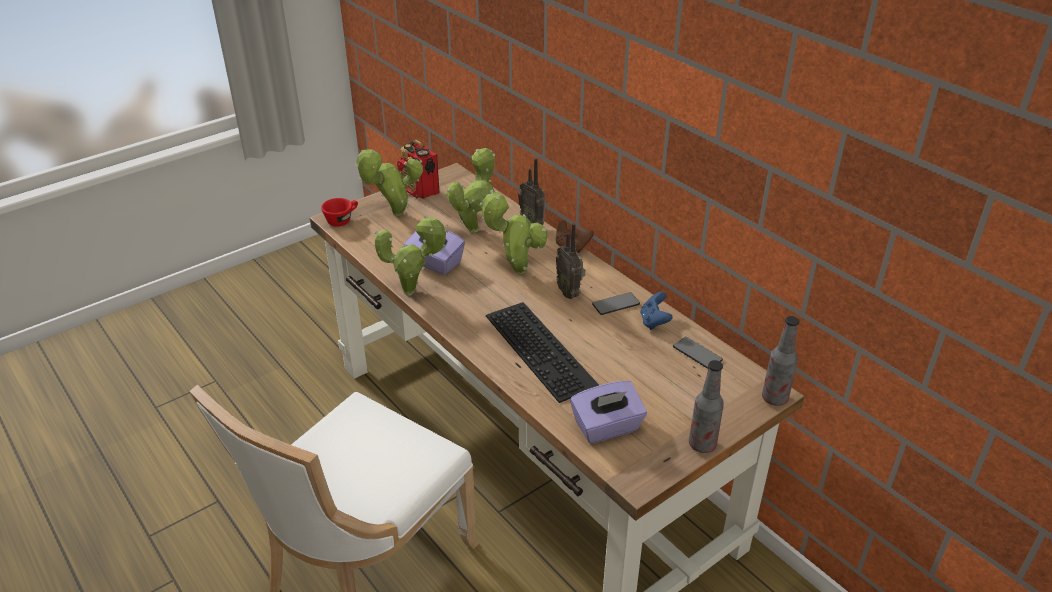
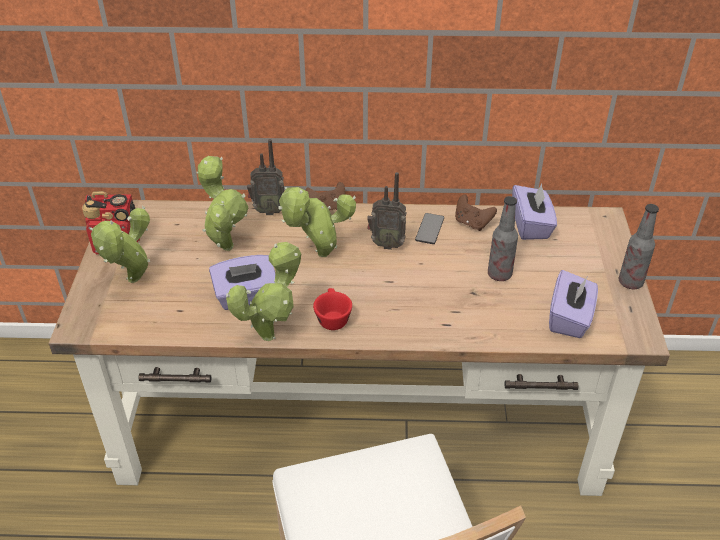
camera: 50 degrees left, 5 degrees up
(342, 220) = (89, 321): red cup -> red cup (332, 318)
(543, 350) = (443, 300): keyboard -> none
(654, 322) = (472, 223): blue game controller -> brown game controller
(697, 354) = (531, 225): phone -> purple tissue box
(774, 398) = (613, 221): bottle -> bottle (499, 274)

